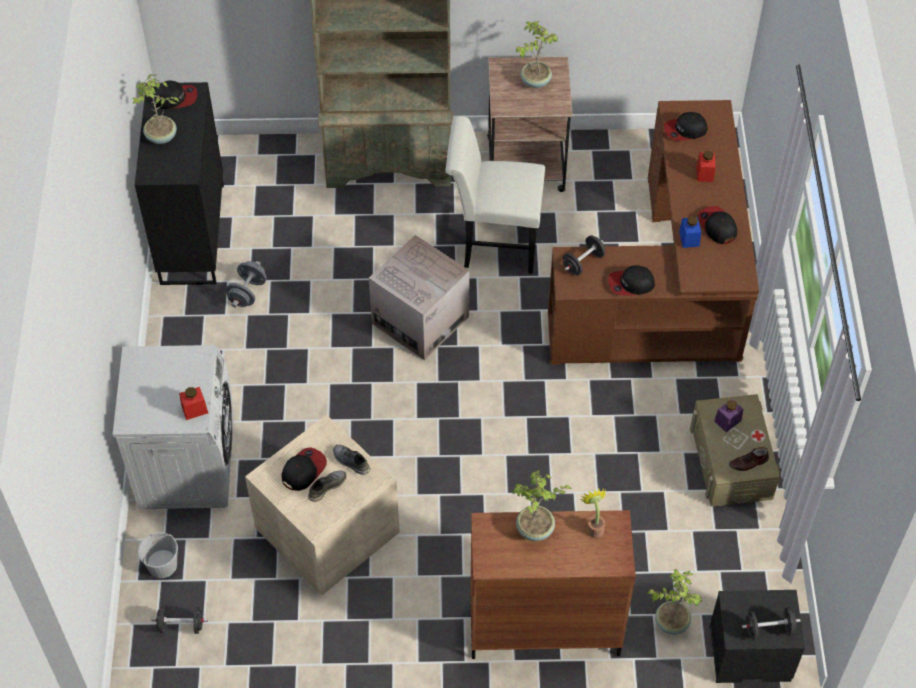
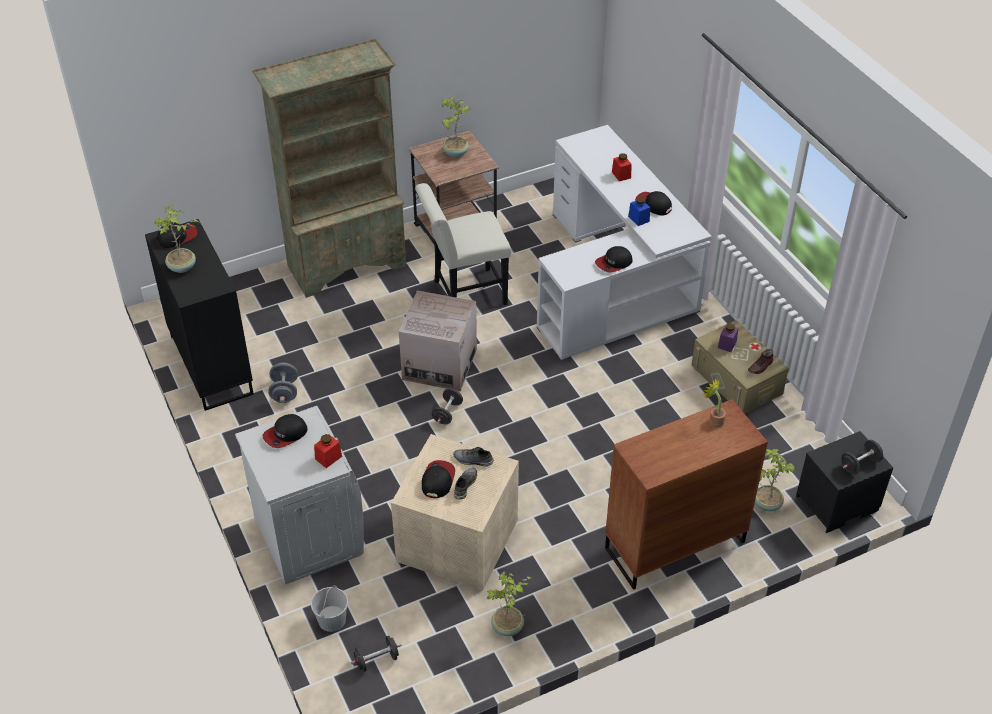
camera: 25 degrees left, 10 degrees down
(535, 530) = (671, 438): potted plant -> potted plant (508, 627)
(583, 263) = (569, 260): black dumbbell -> black dumbbell (447, 413)
(667, 287) = (614, 281): brown desk -> white desk
(685, 130) = (588, 152): cap -> cap (285, 434)

